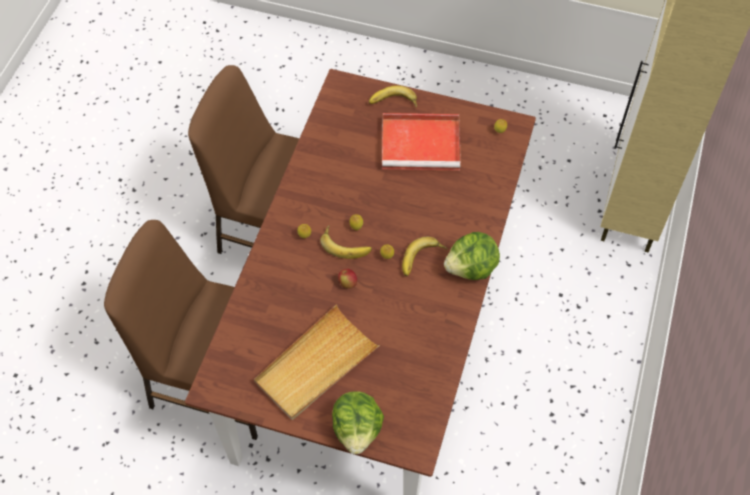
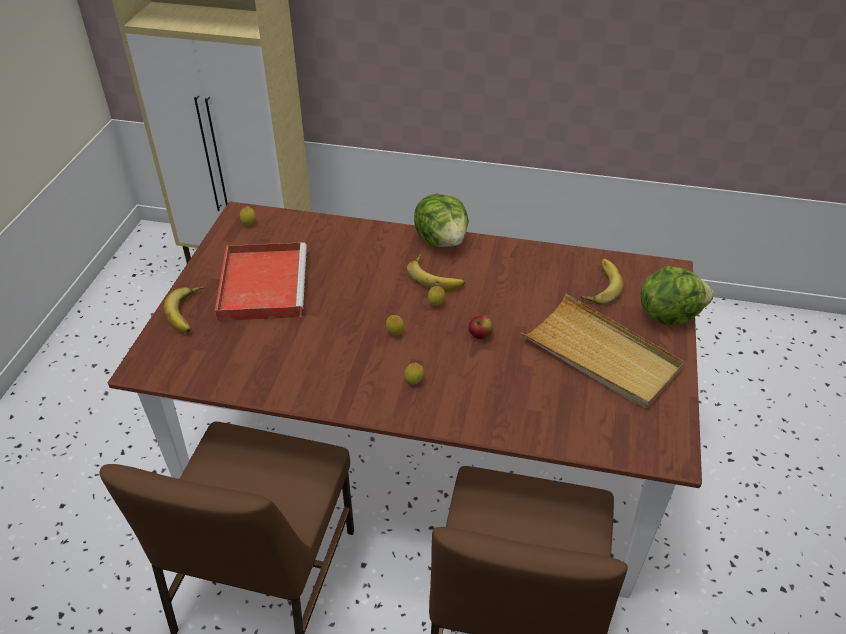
camera: 95 degrees left, 15 degrees down
(346, 244) = (421, 341): banana -> banana (598, 285)

